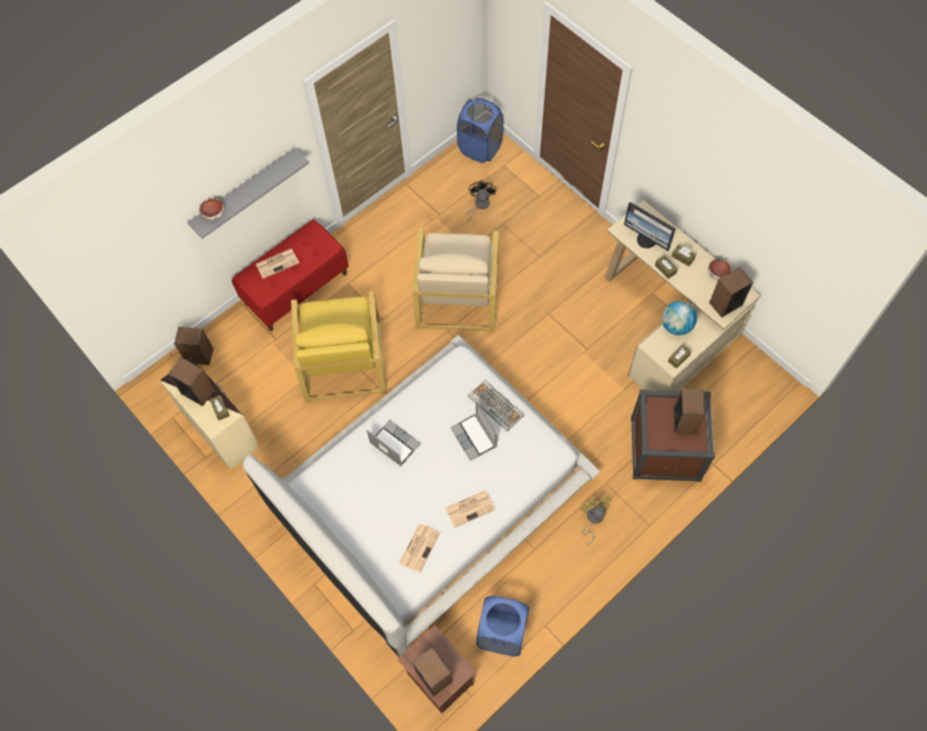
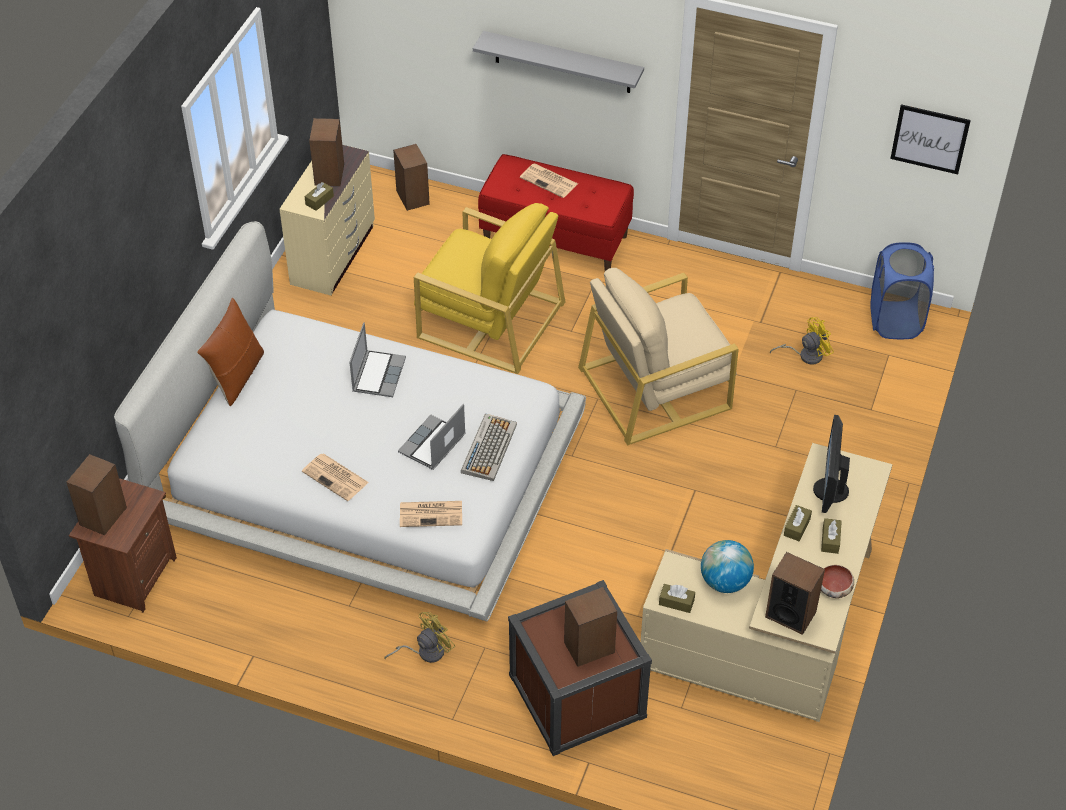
camera: 60 degrees right, 15 degrees down
(214, 214) = (508, 45): bowl -> none
(340, 536) = (236, 376): none -> brown pillow
(343, 359) = (489, 319): yellow armchair -> yellow armchair turned 120 degrees counterclockwise
(419, 547) = (260, 450): newspaper -> newspaper (432, 513)
(458, 38) = (930, 139): none -> picture
(479, 205) = (805, 355): black fan -> yellow fan
(502, 633) = (220, 615): blue laundry basket -> none

